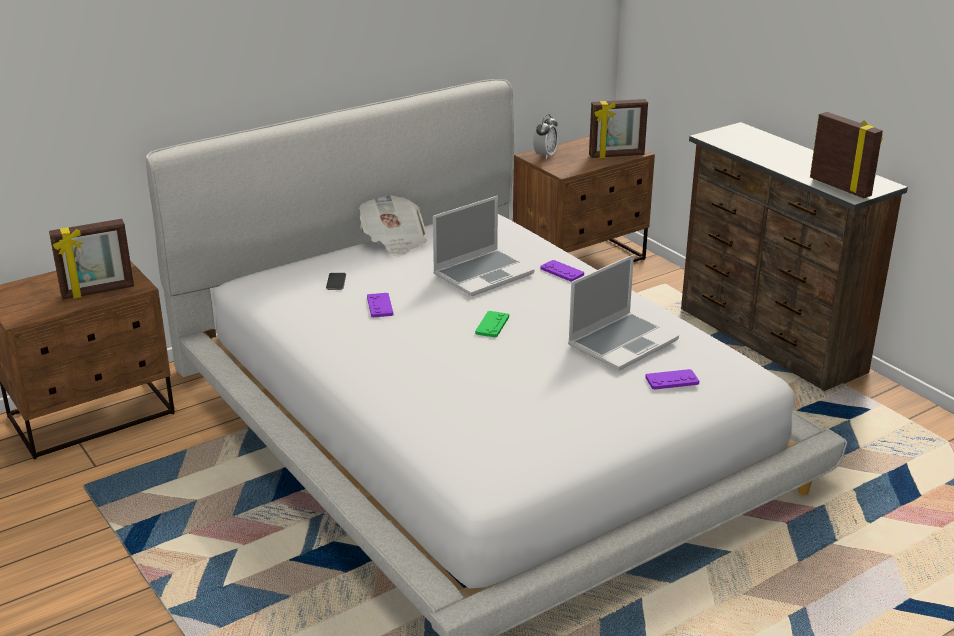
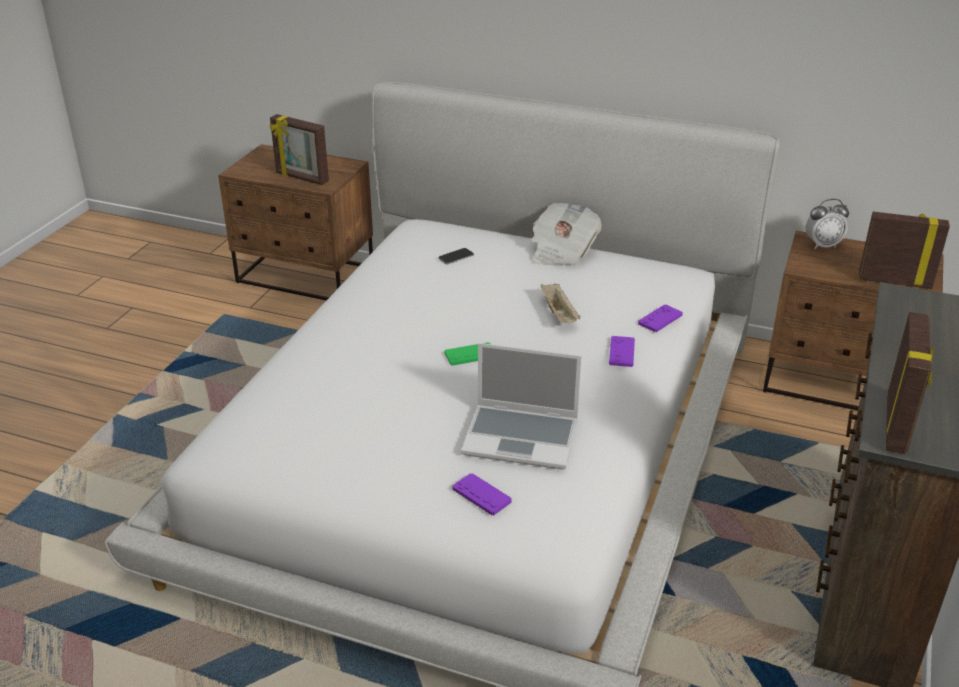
camera: 55 degrees right, 5 degrees up
(380, 306) = (439, 291): purple game controller -> purple game controller (660, 319)
(483, 274) = (559, 314): laptop -> beige tray
(616, 156) = (894, 281): picture frame -> picture frame turned 150 degrees clockwise

